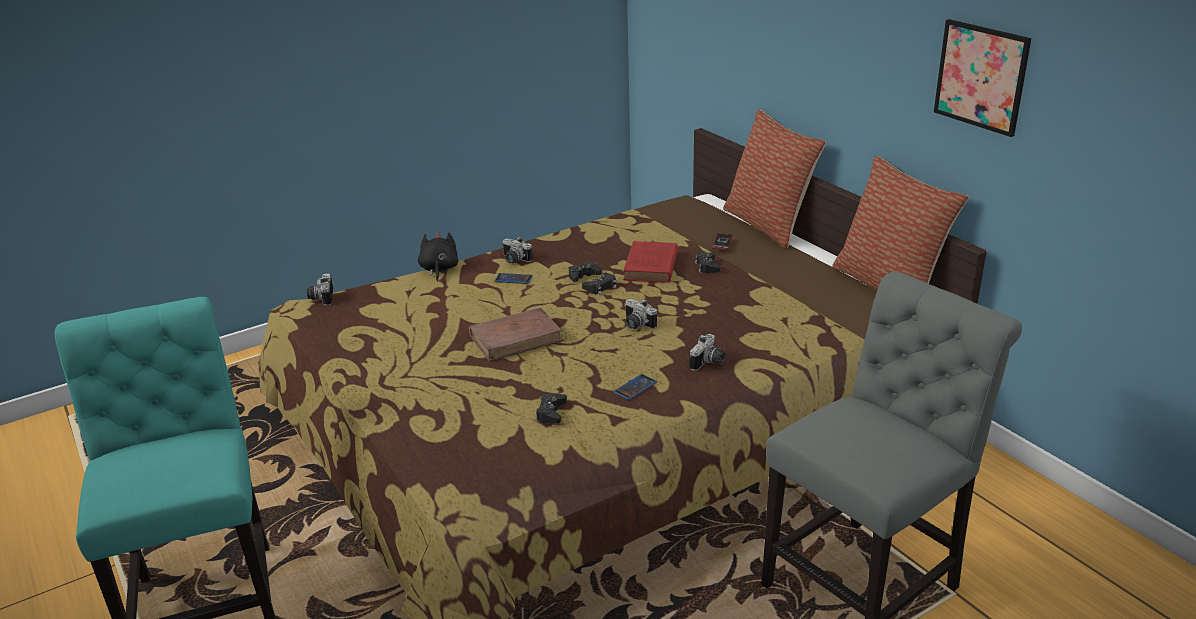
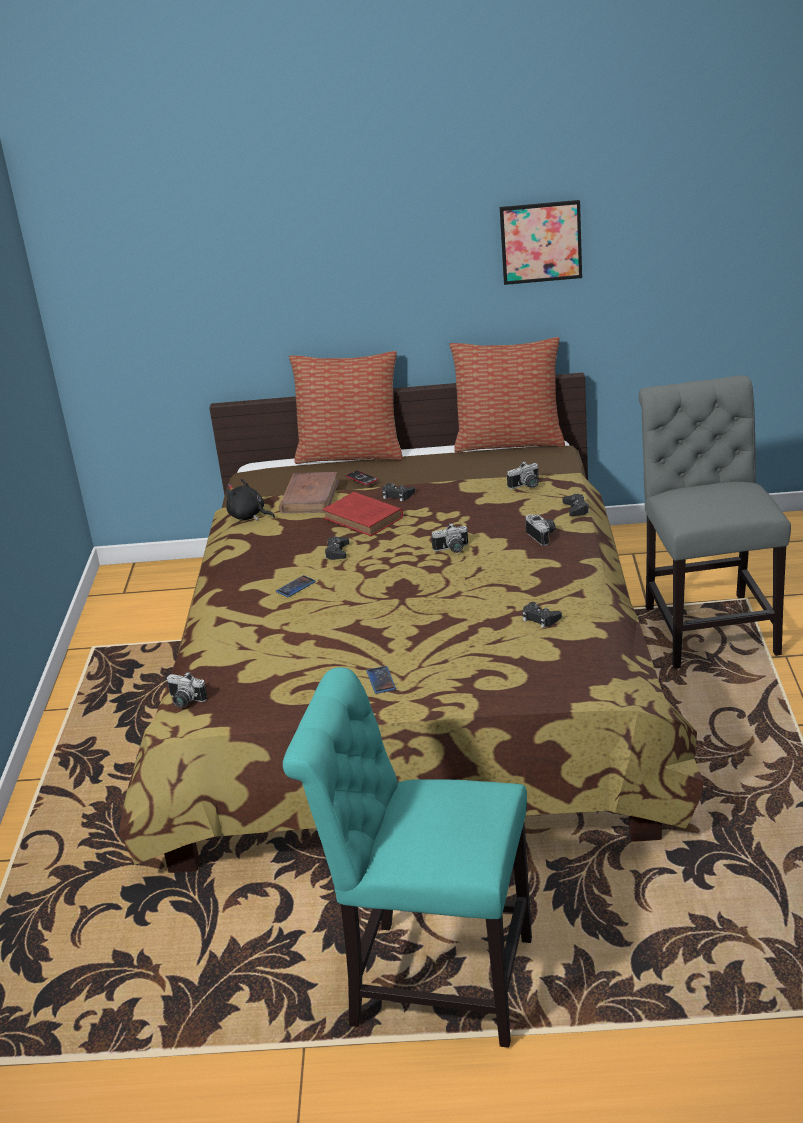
camera: 55 degrees left, 0 degrees up
(439, 269) = (218, 622): black plush toy -> black plush toy (249, 516)
(514, 260) = (258, 579): camera -> camera (526, 486)
(516, 338) = (406, 608): brown book -> brown book (310, 497)
(600, 287) = (369, 549): black game controller -> black game controller (576, 509)
(635, 387) = (544, 574): phone -> phone (381, 680)

